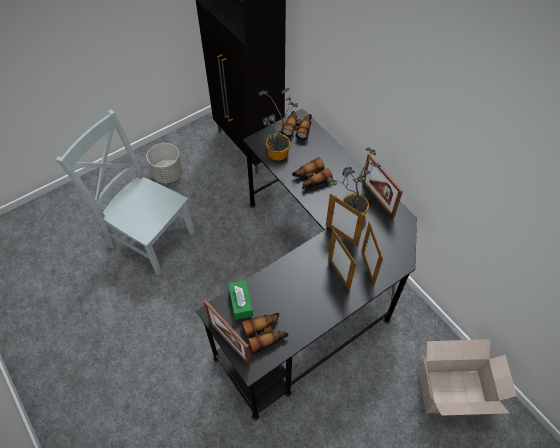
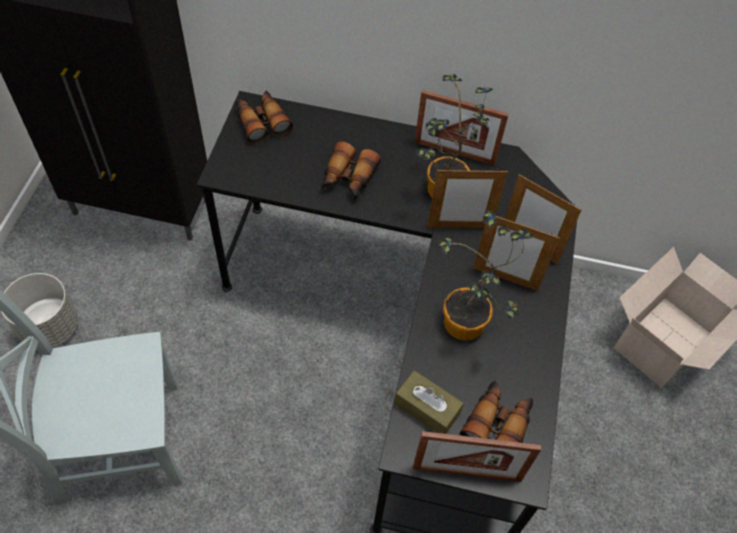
camera: 45 degrees left, 0 degrees up
(241, 303) = (427, 408): green tissue box -> brown tissue box
(276, 155) = (269, 176): potted plant -> potted plant (466, 328)

